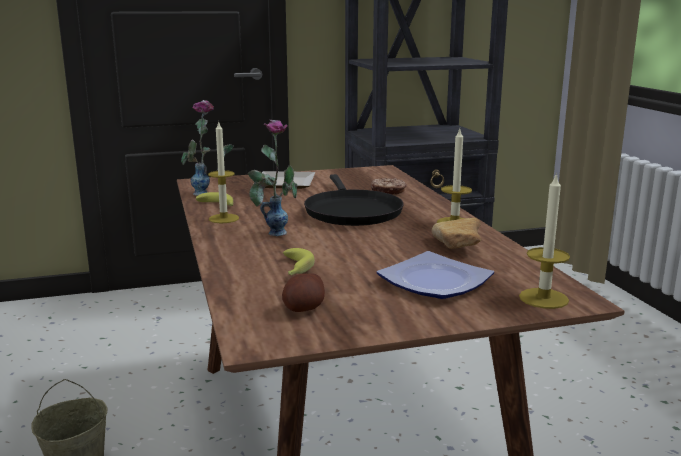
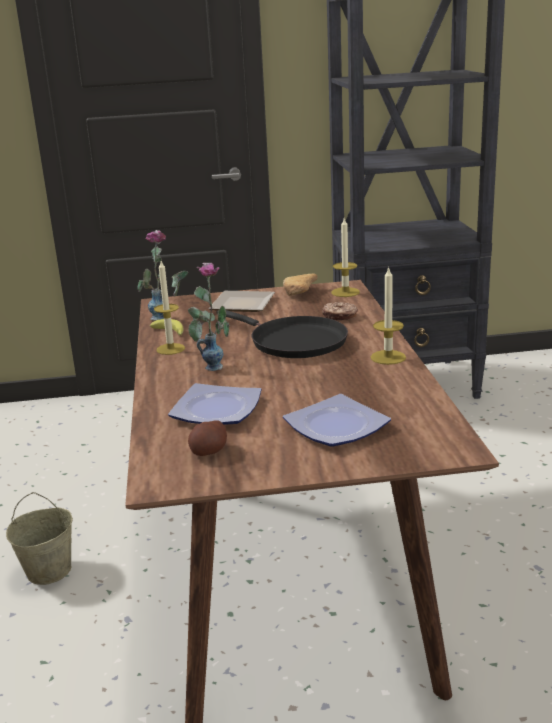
camera: 10 degrees right, 5 degrees up
(295, 269) = (215, 409): banana -> plate
(351, 211) = (293, 342): black frying pan -> black frying pan turned 45 degrees counterclockwise
(459, 246) = (379, 386): bread -> bread (299, 294)
(543, 298) = (429, 447): candle -> candle (345, 292)

